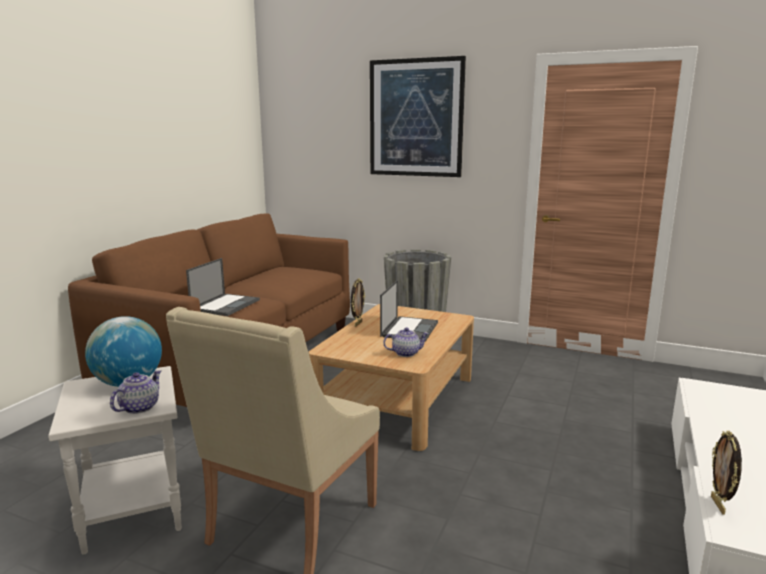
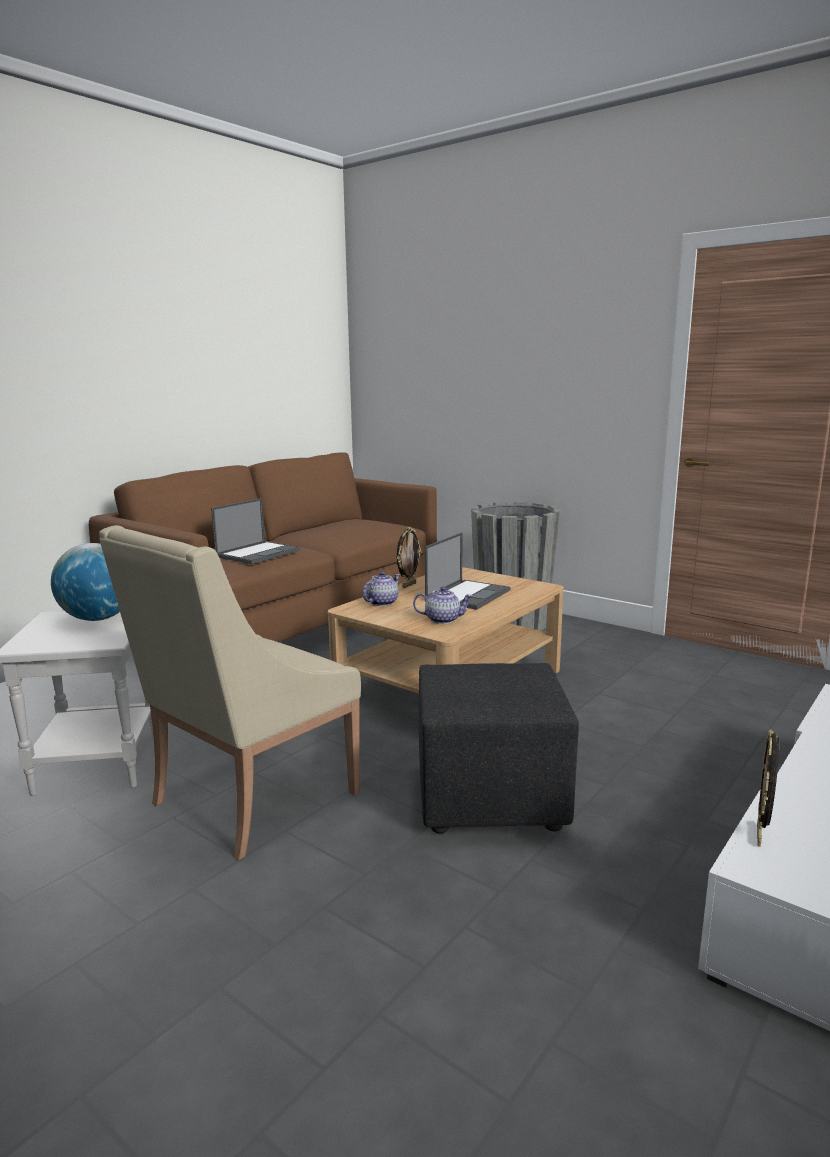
camera: 15 degrees right, 0 degrees up
(139, 407) = (92, 641): teapot -> teapot (382, 602)
(415, 118) = (526, 329): picture -> none
(478, 493) = (492, 798): none -> black ottoman

